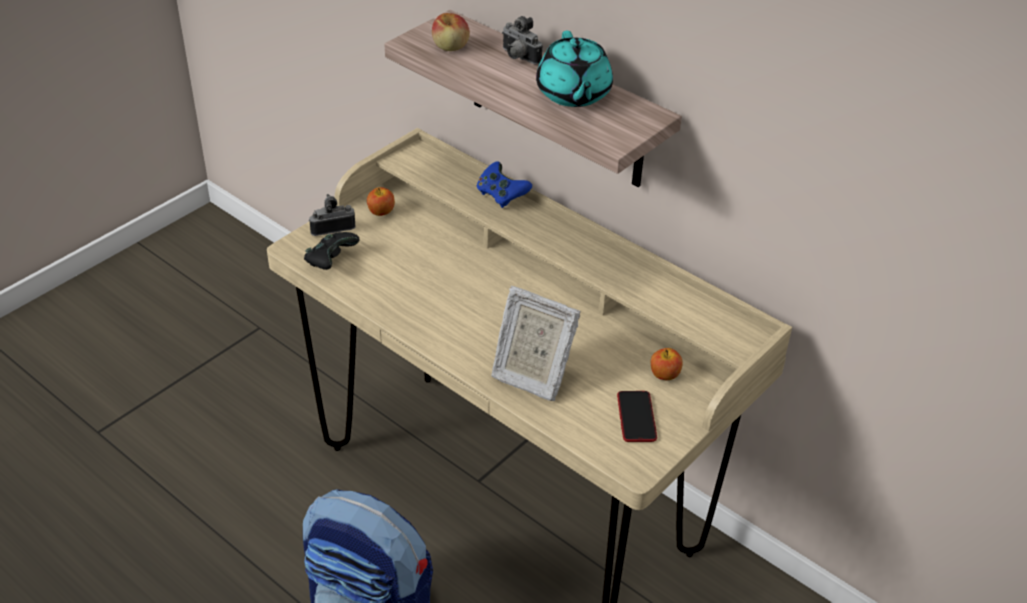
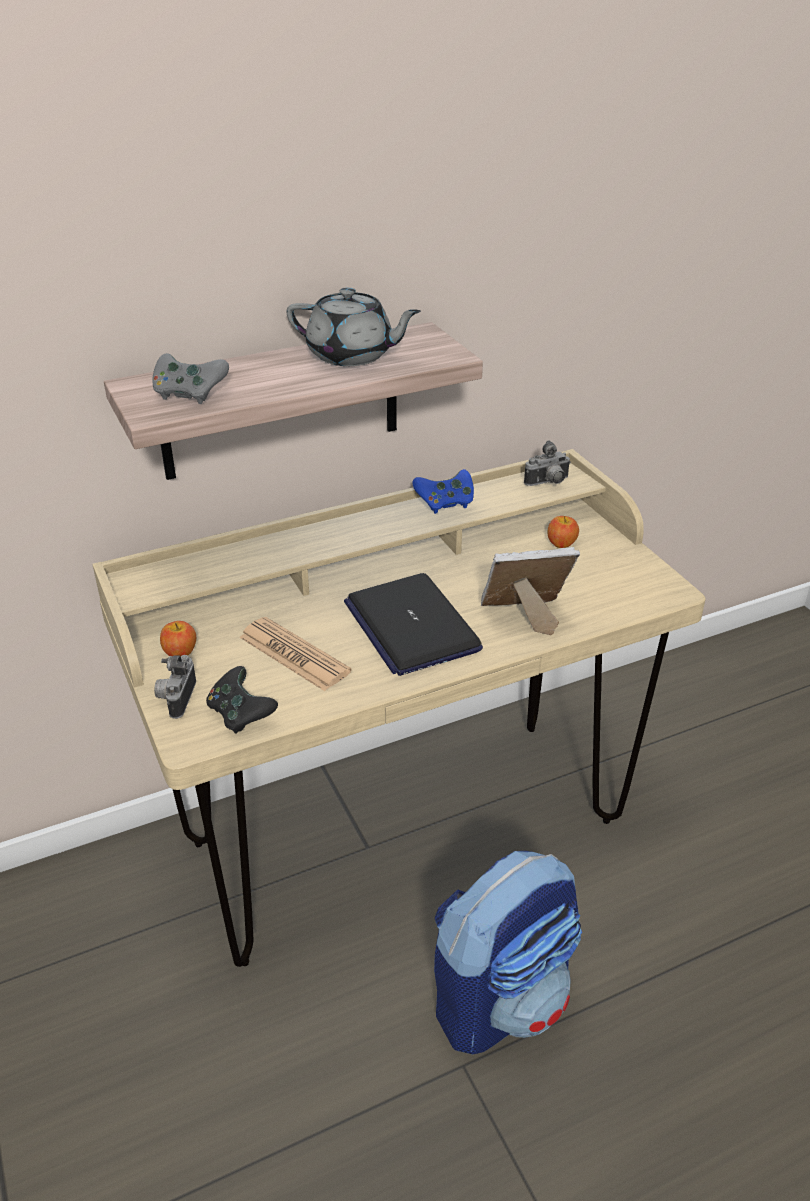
camera: 65 degrees left, 5 degrees down
(408, 264) = (294, 654): none -> newspaper
(450, 47) = (189, 394): apple -> grey game controller
(479, 313) = (411, 626): none -> laptop
(501, 196) = (267, 543): blue game controller -> blue game controller (445, 504)
(518, 58) = (253, 366): camera -> camera (548, 483)
(531, 375) = (524, 617): picture frame -> picture frame turned 150 degrees counterclockwise
(573, 94) = (352, 355): turquoise teapot -> grey teapot
(636, 417) = (610, 573): phone -> none

